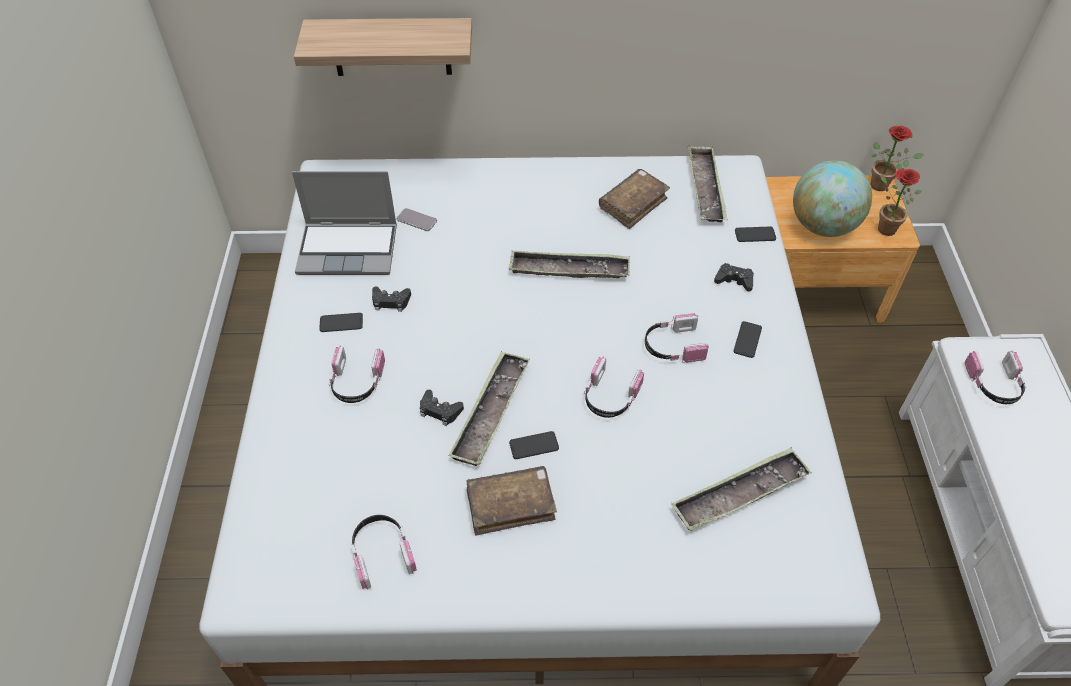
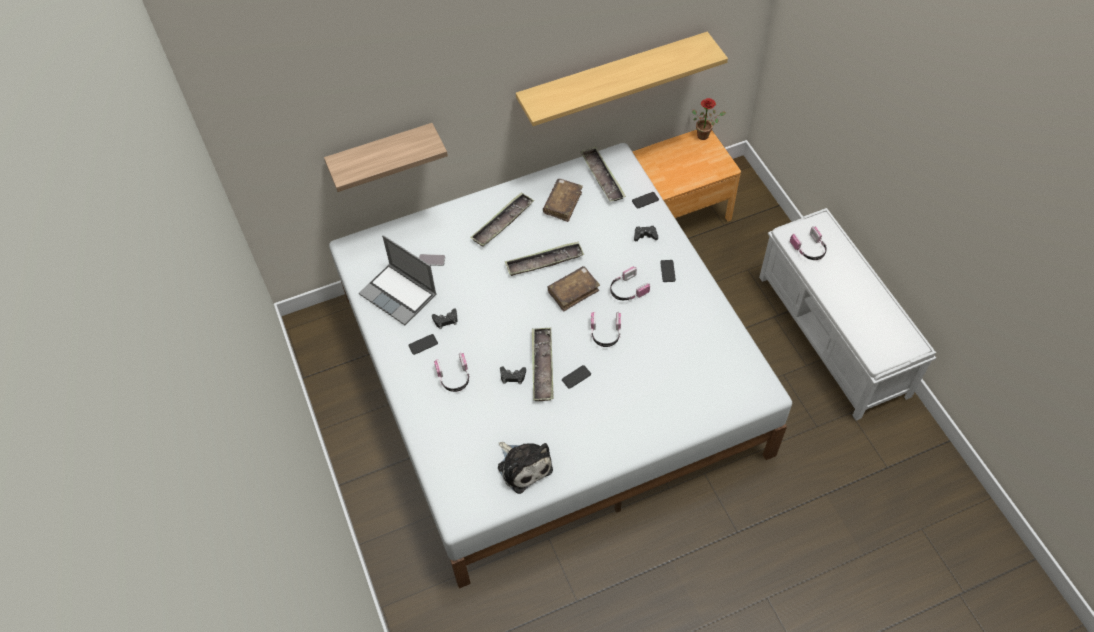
camera: 20 degrees left, 5 degrees up
(349, 249) = (399, 295): laptop -> laptop turned 60 degrees clockwise
(382, 553) = (523, 466): headphones -> plush toy
(510, 505) = (580, 414): brown book -> brown book (573, 291)
(739, 494) = (698, 363): tray -> tray (502, 222)
(763, 38) = (612, 77): none -> shelf
(822, 226) = (679, 176): globe -> none
(883, 227) = (715, 165): potted plant -> none

